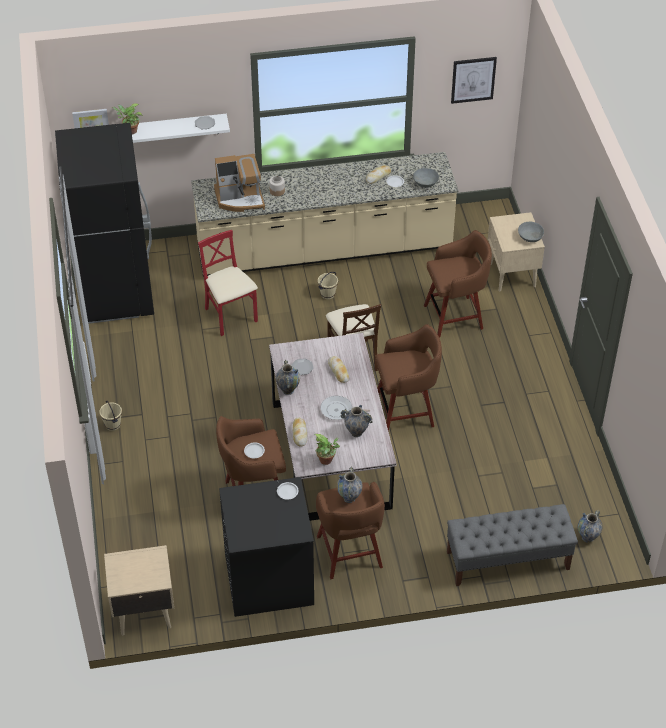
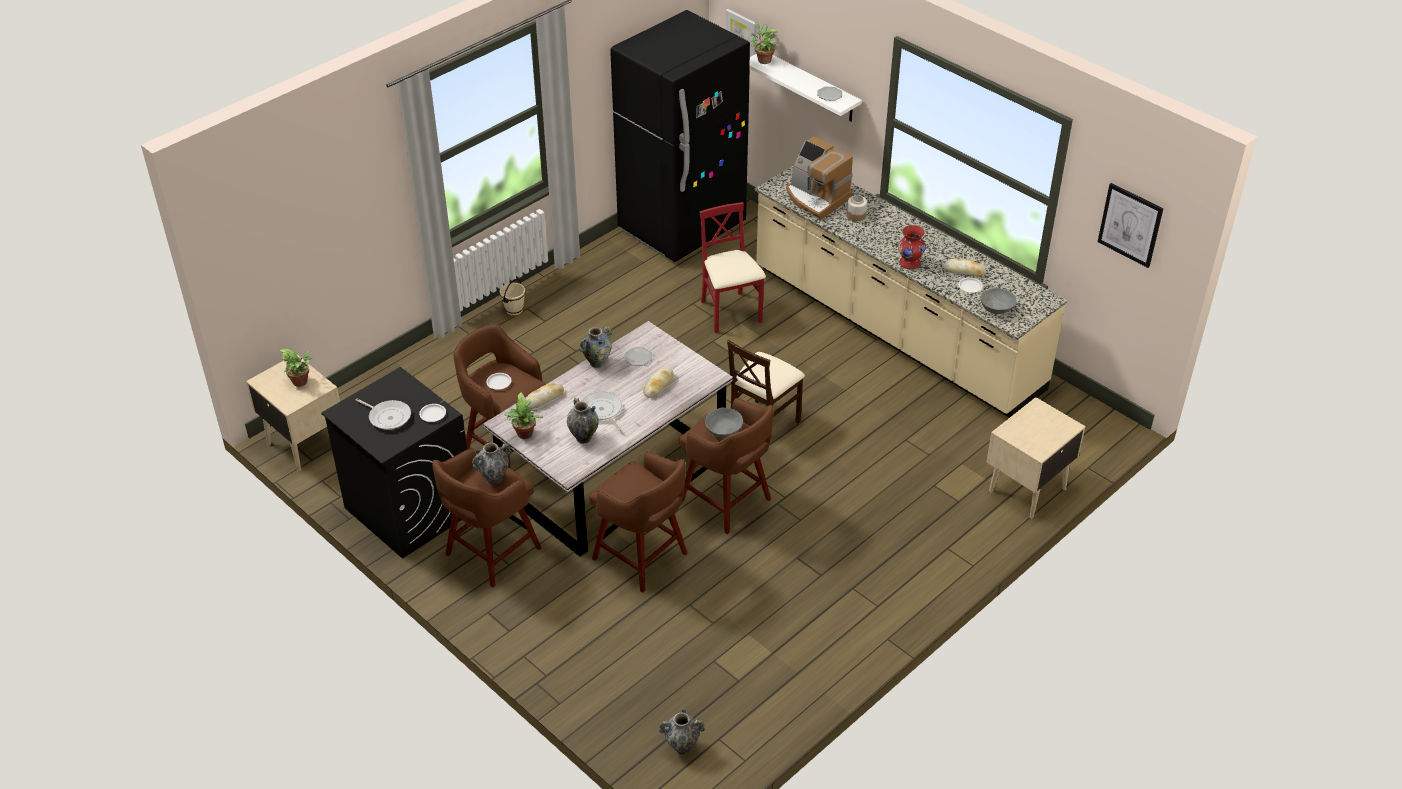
camera: 55 degrees right, 5 degrees down
(141, 563) = (302, 382): none -> potted plant
(230, 316) = (730, 312): red chair -> red chair turned 45 degrees counterclockwise
(268, 517) = (388, 417): none -> frying pan
(327, 294) = (833, 363): beige bucket -> none
(347, 194) = (909, 263): none -> red vase
(455, 317) = (908, 474): brown stool -> brown stool (642, 558)
(507, 560) = (586, 688): grey bench -> none
(529, 237) = (1041, 443): grey bowl -> grey bowl (724, 430)

